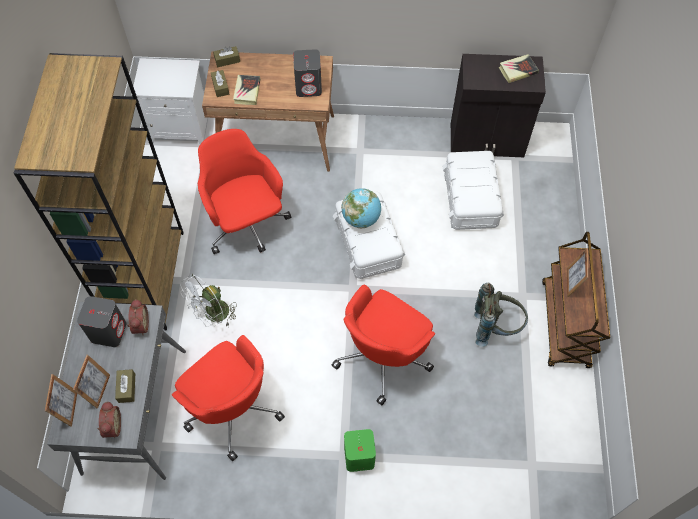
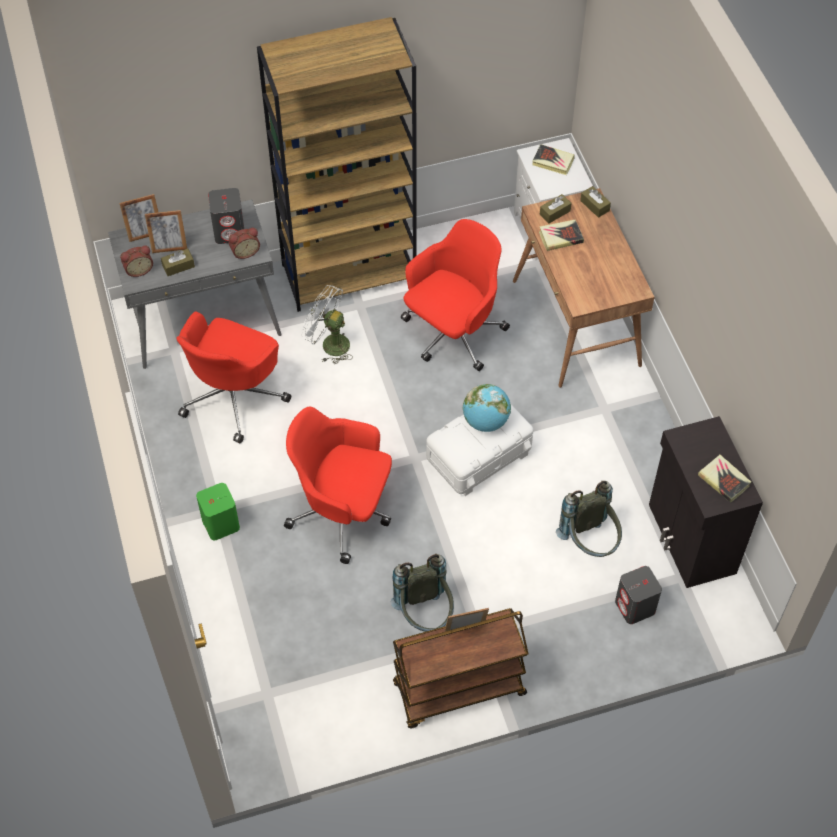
camera: 70 degrees right, 5 degrees down
(158, 76) = (553, 162): none -> book
(309, 87) = (596, 289): grey speaker -> grey speaker (635, 607)
(470, 199) = (590, 543): white storage box -> grey backpack

